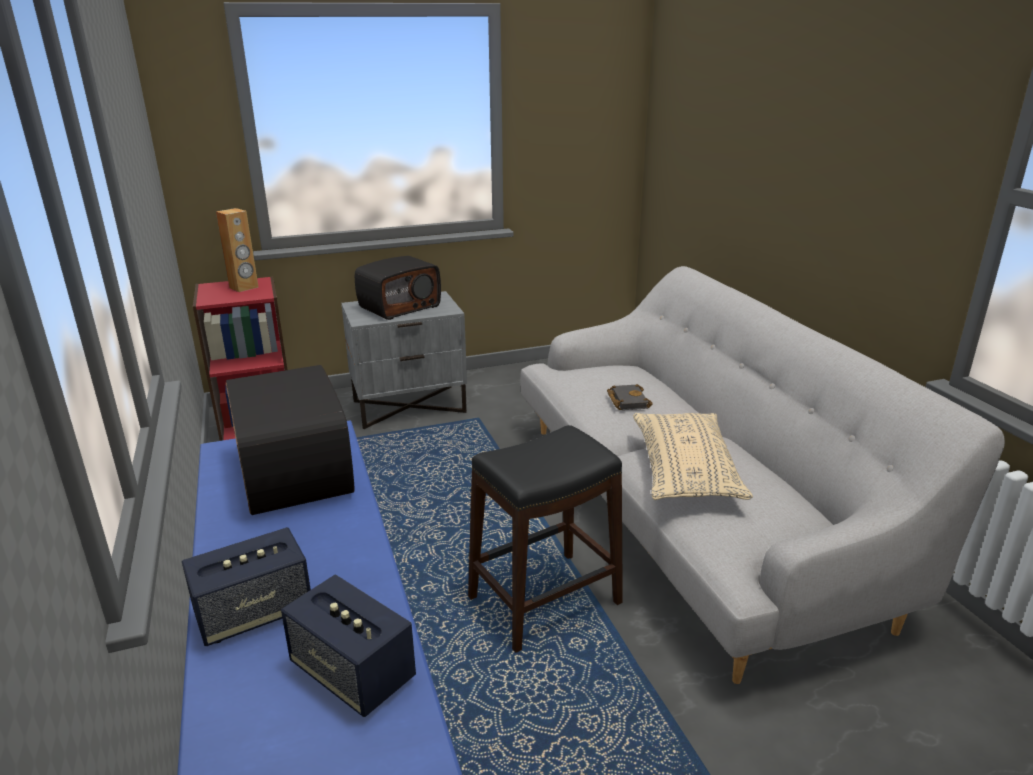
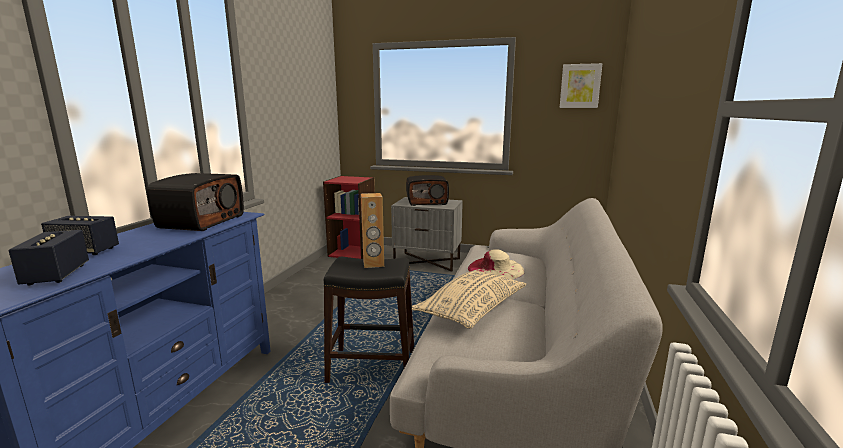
camera: 35 degrees right, 10 degrees down
(244, 287) = (354, 179): brown speaker -> brown speaker (373, 264)
(598, 87) = (580, 86): none -> picture
(626, 400) = (495, 269): black book -> beige hat

